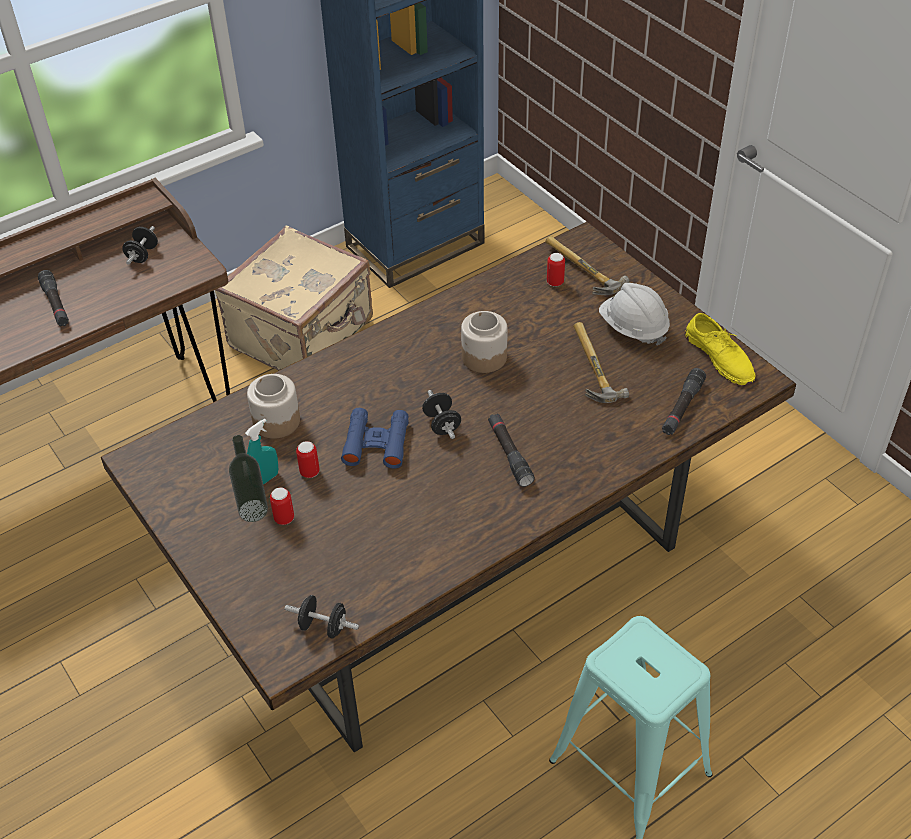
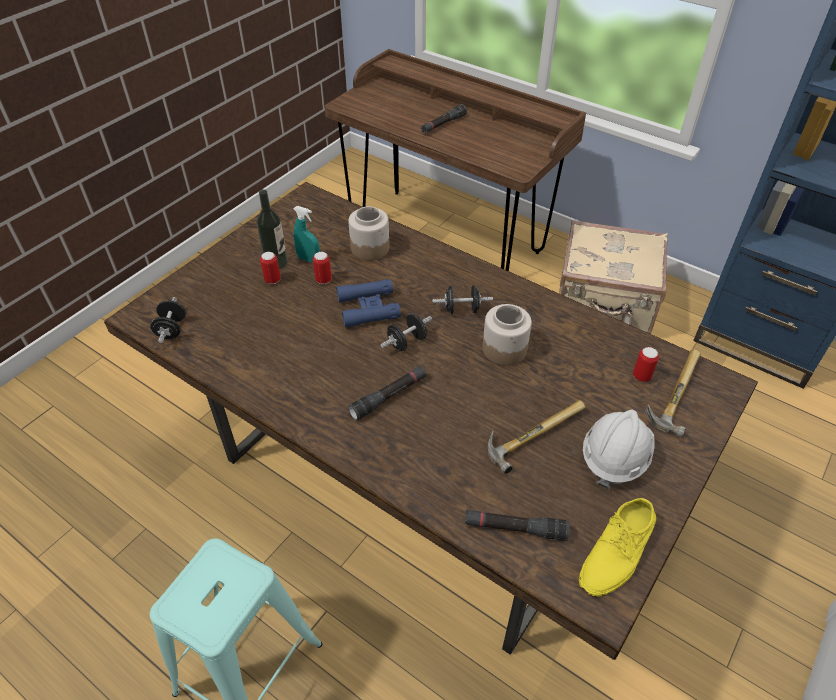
camera: 70 degrees right, 0 degrees up
(142, 255) = (515, 142): black dumbbell -> black dumbbell (461, 309)

